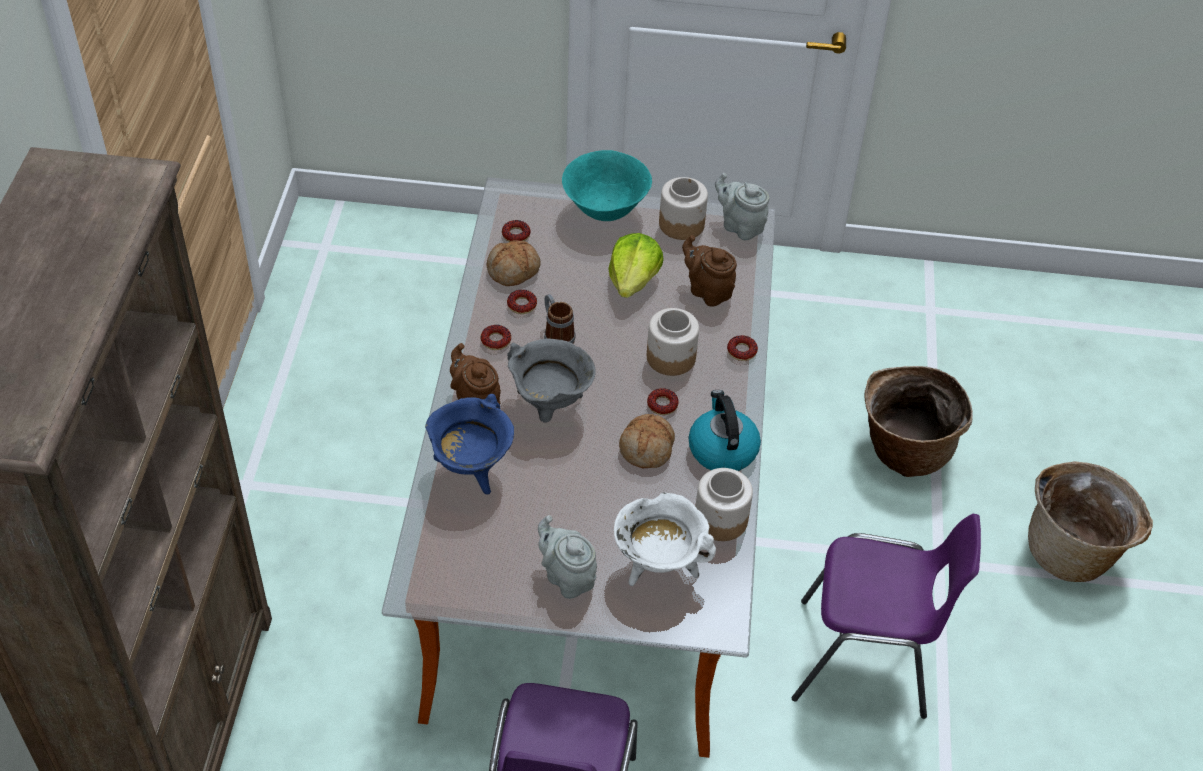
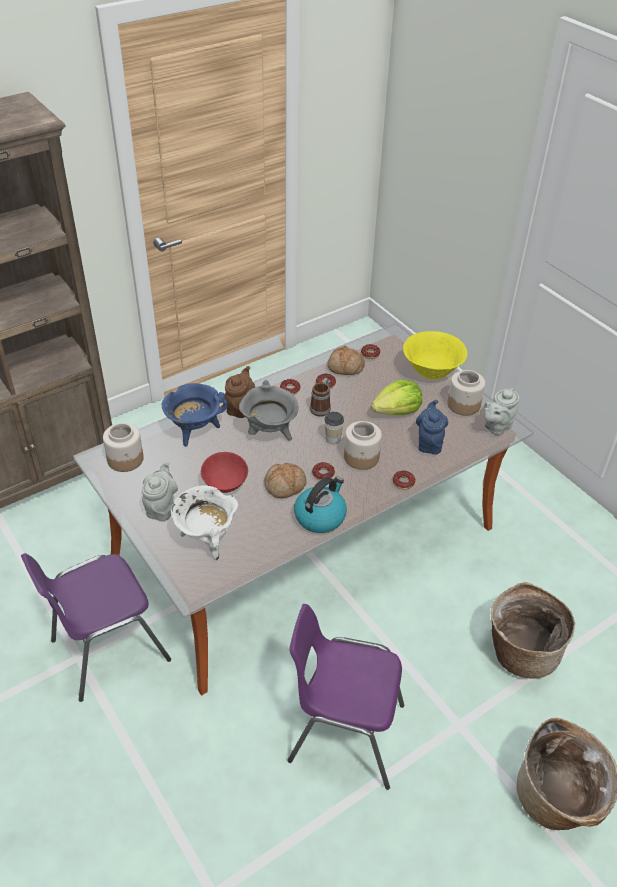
camera: 50 degrees right, 5 degrees down
(591, 499) = (224, 485): none -> red bowl
(605, 210) = (432, 372): turquoise bowl -> yellow bowl
(618, 360) = (333, 439): none -> cup
(707, 291) = (429, 443): brown teapot -> blue teapot
(721, 519) = (269, 546): jar -> jar (126, 459)
(740, 226) = (496, 427): grey teapot -> grey teapot turned 135 degrees counterclockwise
(866, 661) = (343, 732): purple chair -> purple chair turned 135 degrees clockwise

